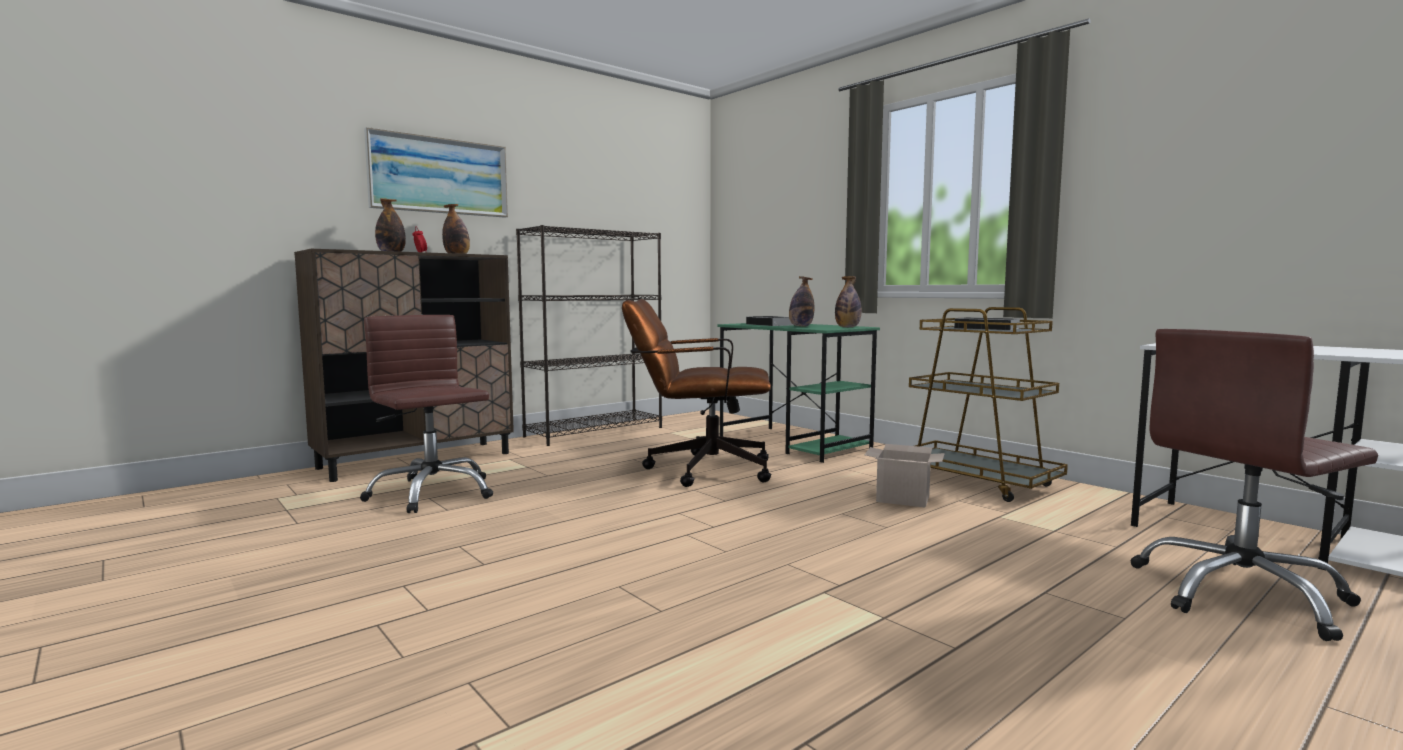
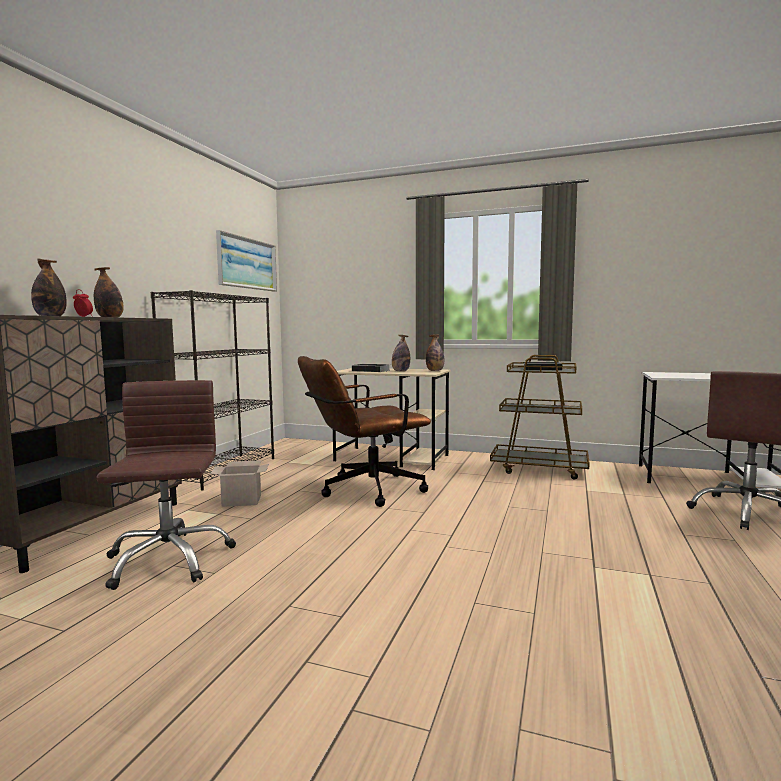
camera: 30 degrees left, 0 degrees up
(431, 493) = (168, 560): brown office chair -> brown office chair turned 60 degrees clockwise
(439, 176) = (82, 237): picture -> picture (247, 263)
(794, 444) = (392, 458): green desk -> beige desk
(904, 499) = (523, 488): cardboard box -> cardboard box (243, 500)

